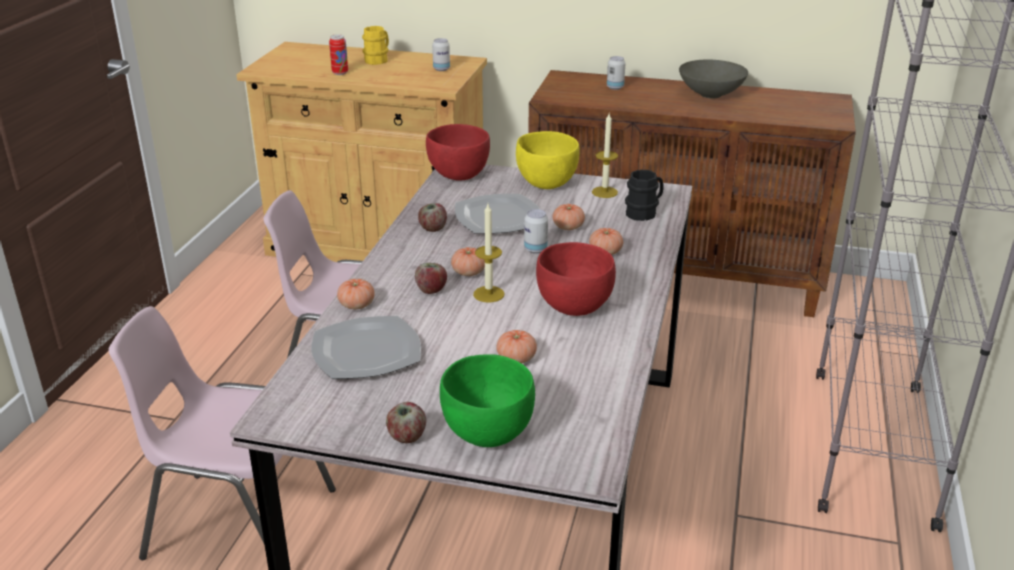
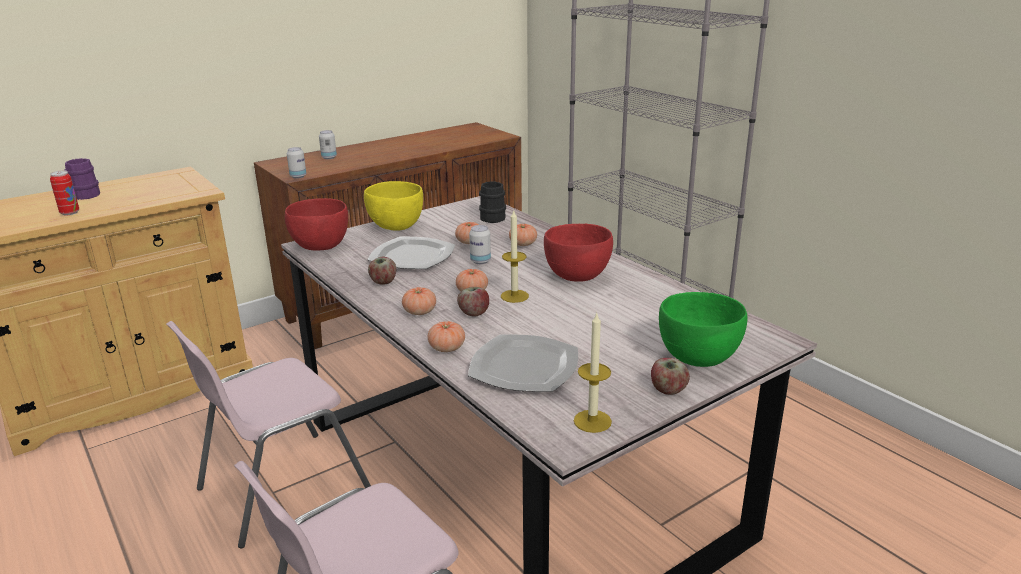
camera: 50 degrees left, 5 degrees down
(378, 59) = (87, 194): yellow mug -> purple mug
(441, 69) = (169, 183): can -> can (298, 176)
(516, 358) = (615, 316): tomato -> tomato (419, 312)
(604, 192) = (444, 216): candle -> candle (592, 421)
(710, 94) = (400, 143): grey bowl -> none

